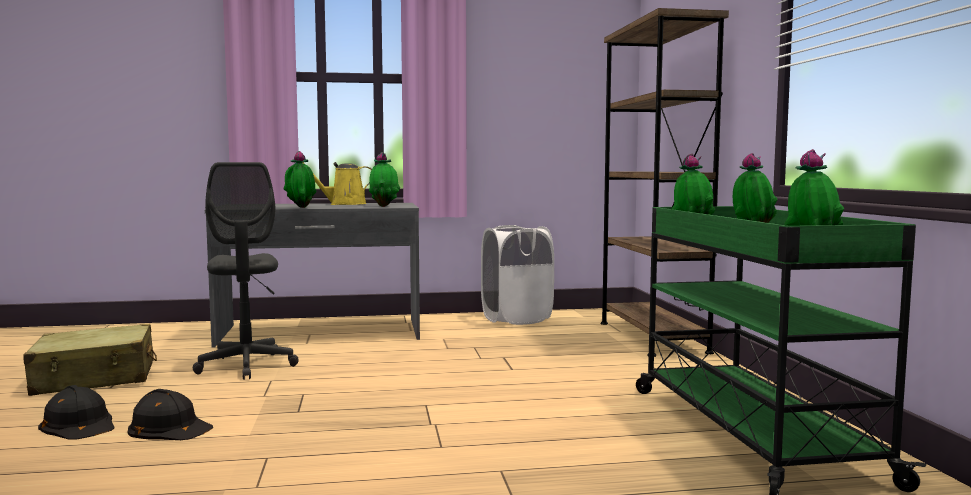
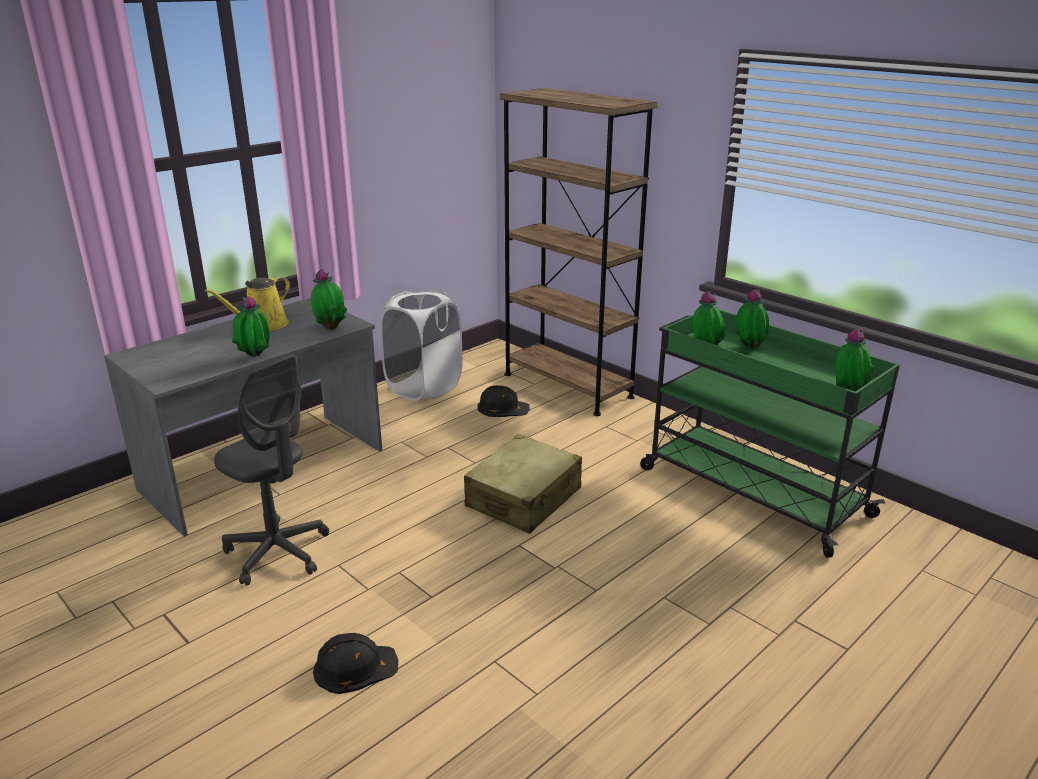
camera: 35 degrees left, 20 degrees up
(79, 424) = (259, 703): black hard hat -> black hard hat (502, 407)
(95, 378) = (142, 636): beige suitcase -> beige suitcase (524, 498)

